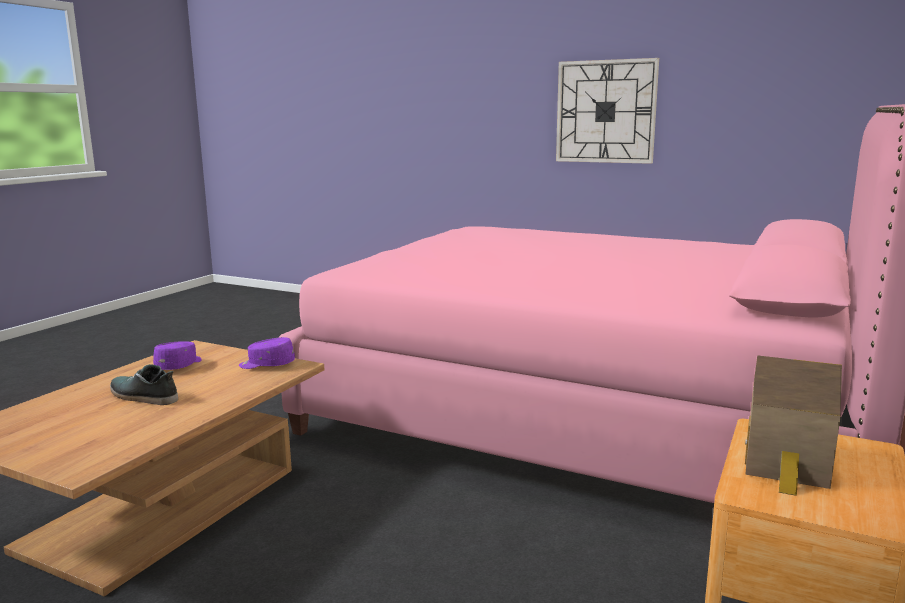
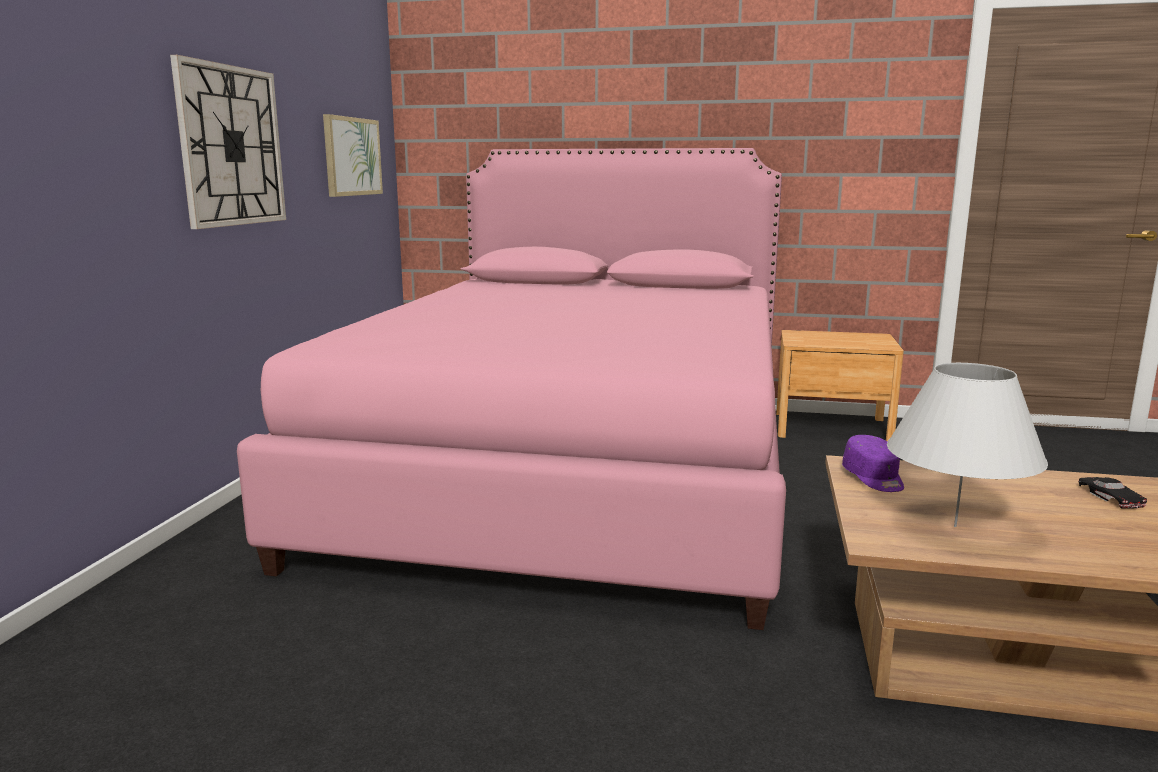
camera: 105 degrees left, 0 degrees up
(135, 423) = (1110, 497): none -> black toy car
(143, 396) = (1063, 515): shoe -> none
(180, 366) = (955, 526): purple cap -> white table lamp
(786, 115) = (352, 156): none -> picture
(787, 467) = (843, 342): toy house -> none

